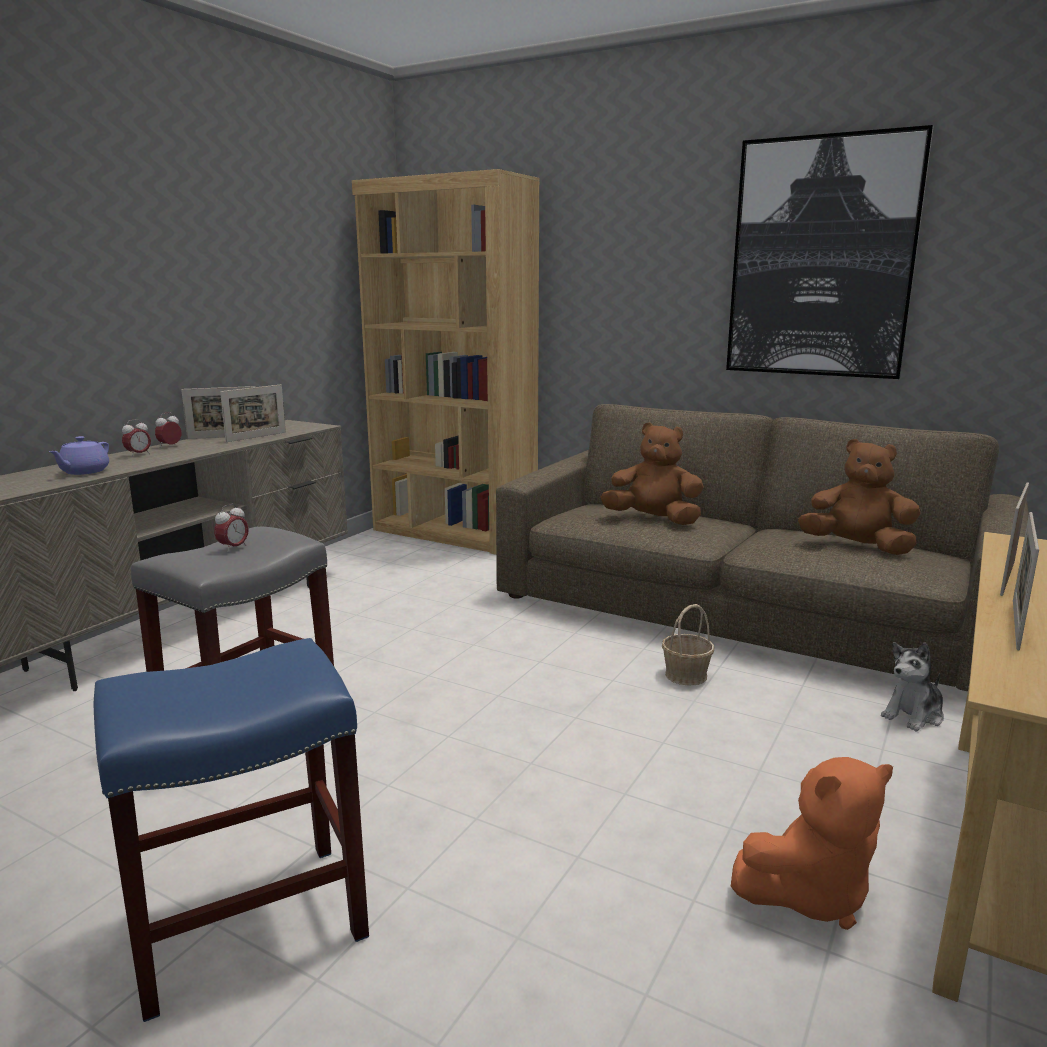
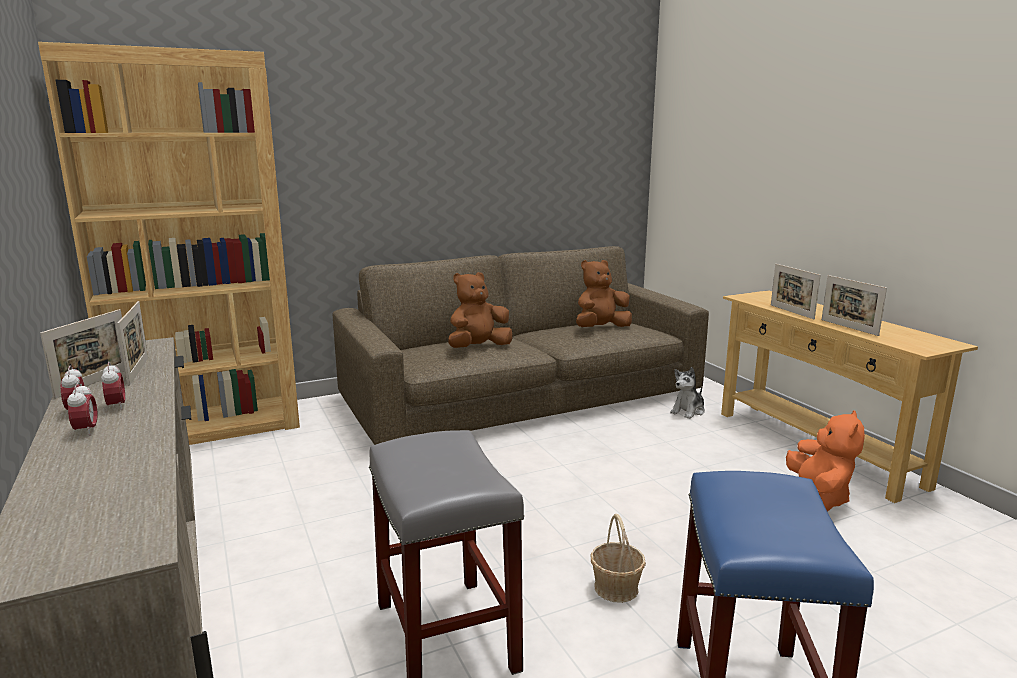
camera: 55 degrees left, 0 degrees up
(84, 472) = (117, 468): purple teapot -> none
(233, 548) = (440, 462): alarm clock -> alarm clock (116, 406)
(685, 675) = (584, 443): basket -> basket (616, 588)
(821, 258) = (500, 139): picture -> none
(913, 715) = (688, 411): plush toy -> plush toy turned 45 degrees clockwise

